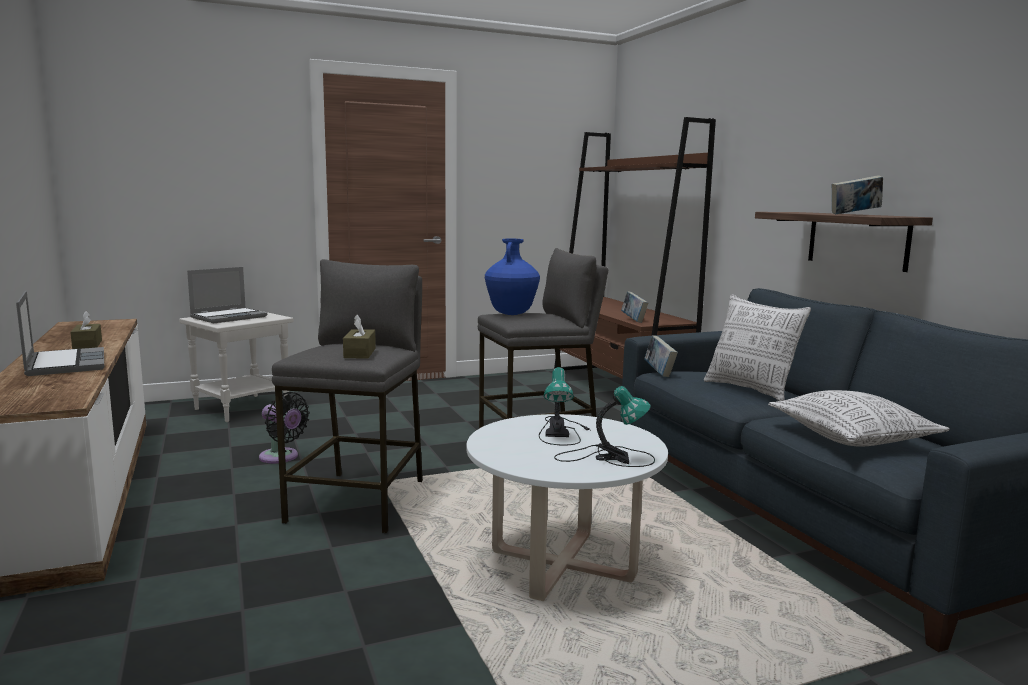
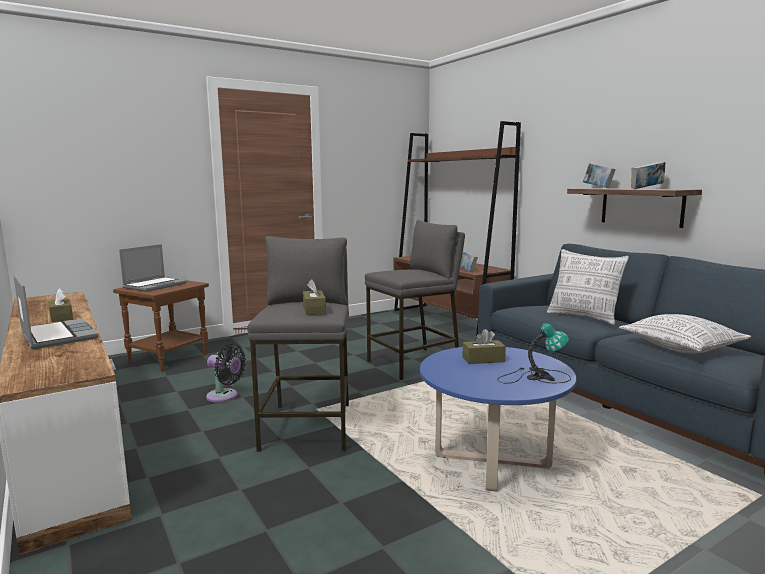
camera: 10 degrees left, 0 degrees up
(242, 408) = (168, 358): white side table -> brown side table
(511, 314) = (392, 271): blue vase -> none
(560, 431) = (483, 359): table lamp -> brown tissue box
(562, 565) = (492, 461): white coffee table -> blue coffee table
(659, 373) = (511, 309): book -> book (597, 188)

